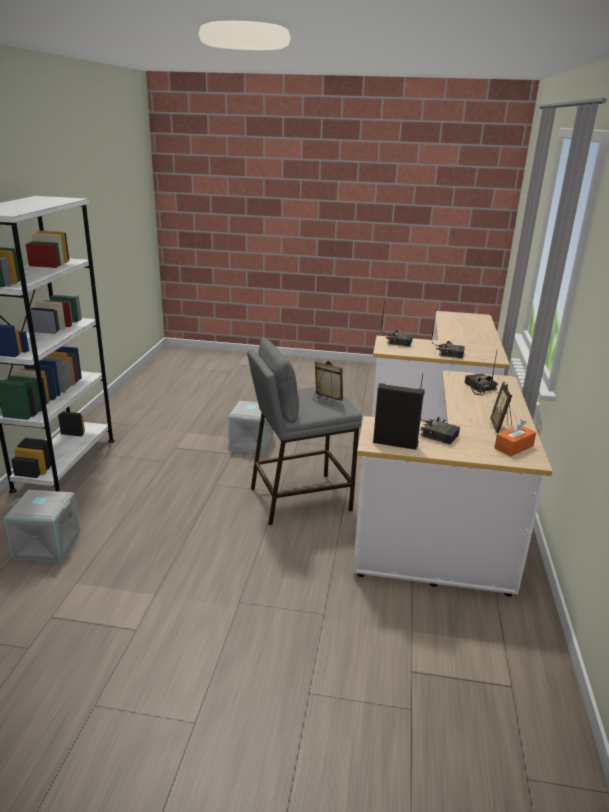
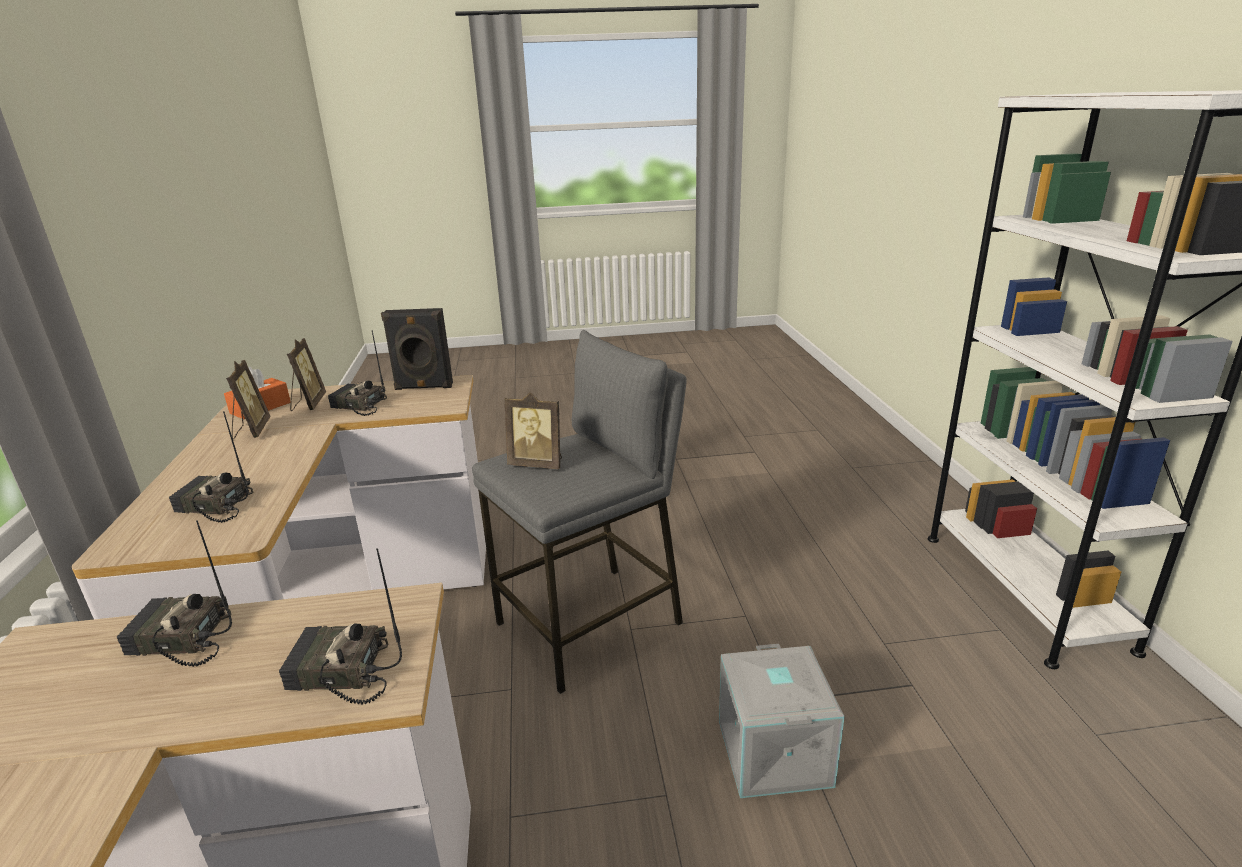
camera: 165 degrees right, 0 degrees up
(46, 546) = (846, 490): grey storage box -> none
(478, 444) = (308, 404): none -> picture frame
(479, 388) = (214, 506): radio -> radio turned 135 degrees clockwise

